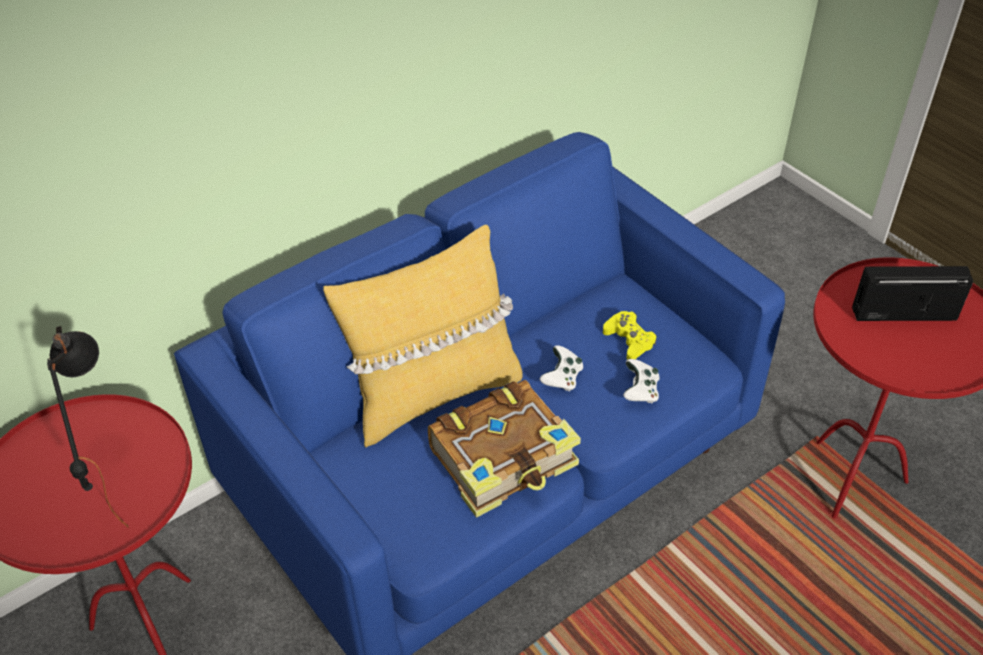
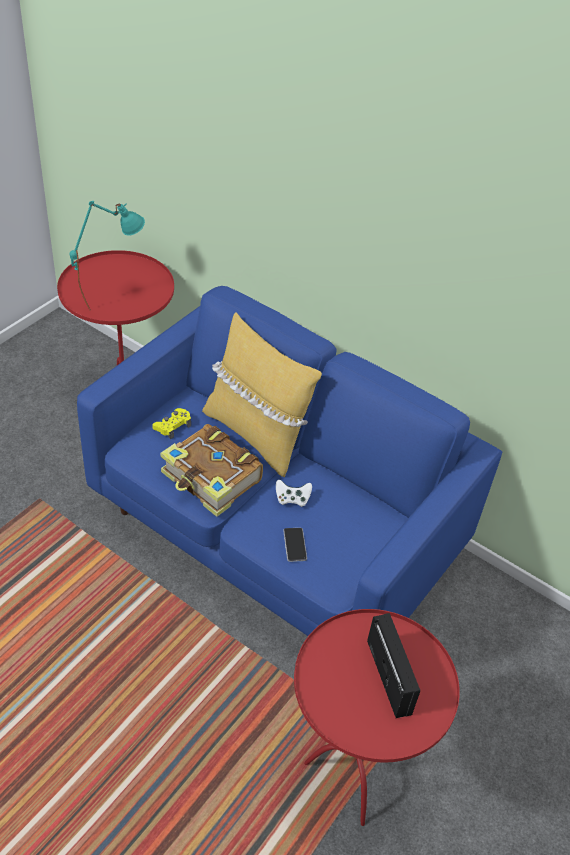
camera: 70 degrees right, 0 degrees up
(112, 490) = (111, 298): black table lamp -> turquoise table lamp
(629, 340) = (344, 533): yellow game controller -> yellow game controller (172, 426)
(640, 391) = (294, 545): white game controller -> phone

